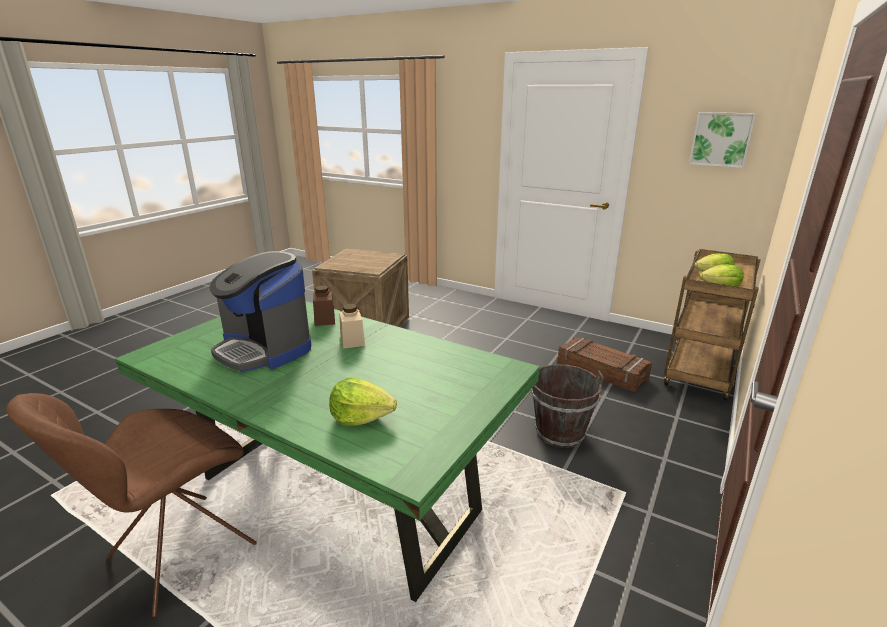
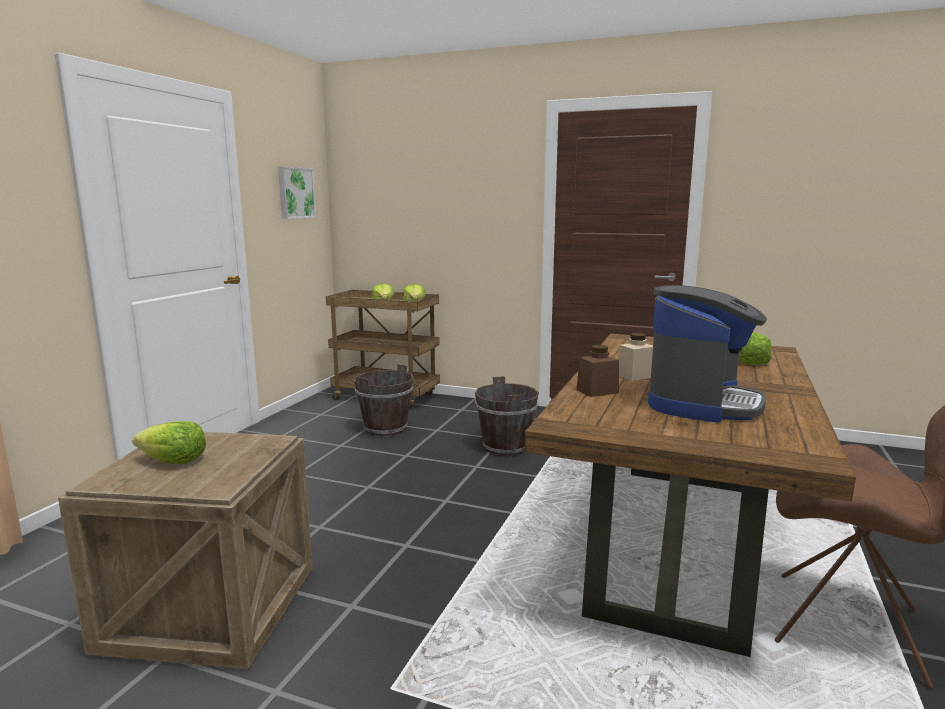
camera: 100 degrees left, 10 degrees down
(340, 494) = (674, 542): green dining table -> brown dining table
(362, 257) = (173, 461): none -> lettuce
(602, 370) = (385, 428): crate -> brown bucket

